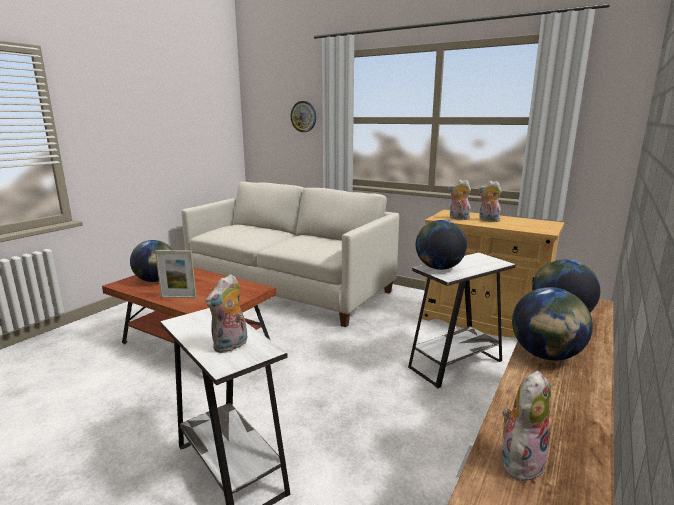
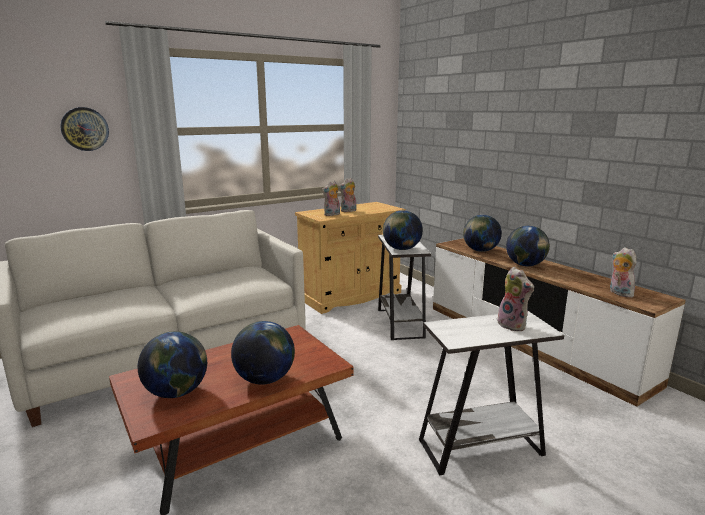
camera: 65 degrees left, 0 degrees up
(178, 297) = (264, 379): picture frame -> globe

